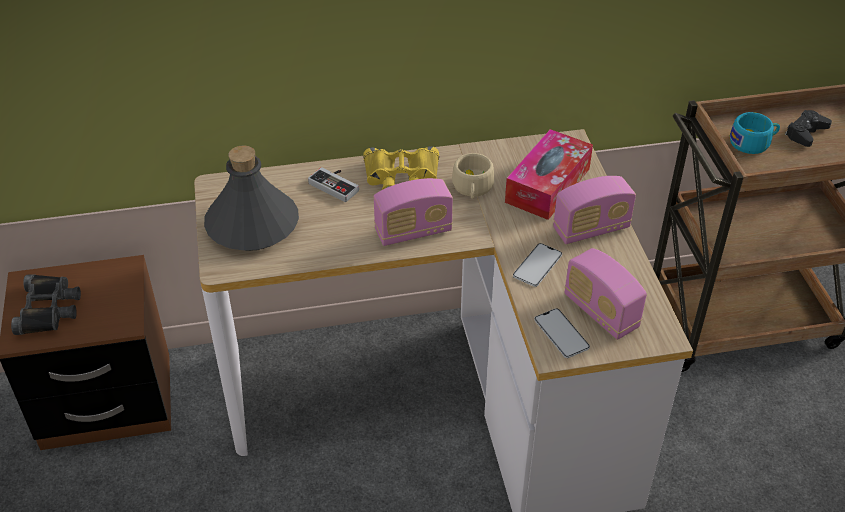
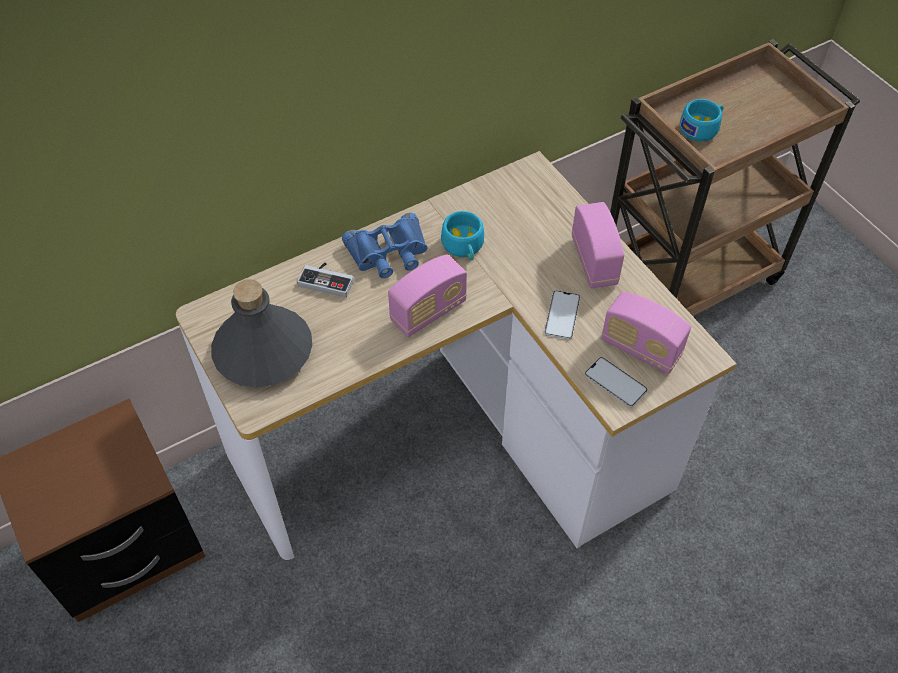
camera: 20 degrees left, 10 degrees up
(49, 309) = (56, 491): black binoculars -> none
(401, 177) = (388, 252): yellow binoculars -> blue binoculars
(472, 189) = (464, 247): beige cup -> turquoise cup
(547, 185) = (533, 223): tissue box -> none
(591, 229) = (594, 261): radio -> radio turned 60 degrees counterclockwise
(805, 133) = (742, 105): black game controller -> none

